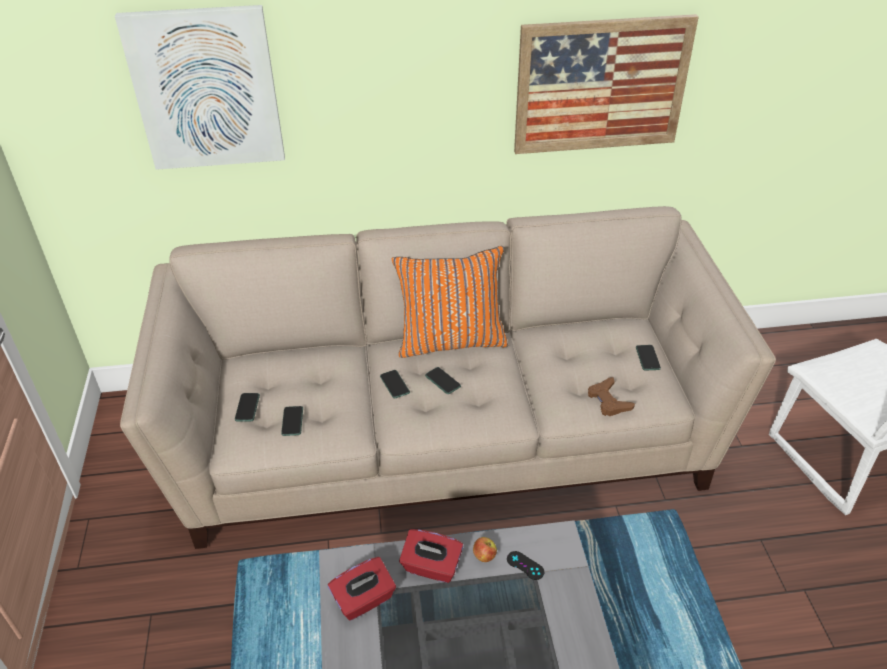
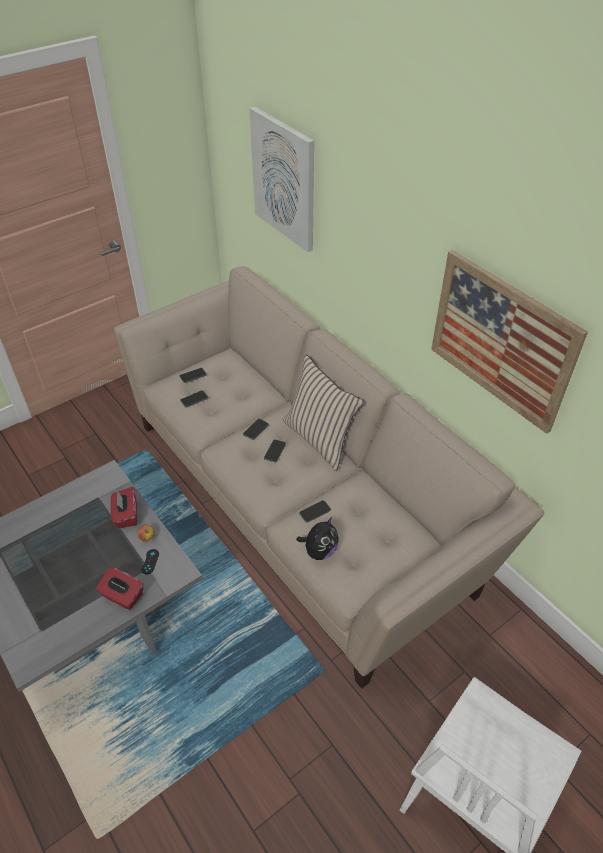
camera: 60 degrees right, 5 degrees up
(364, 600) = (89, 495): red tissue box -> red tissue box (122, 596)
(451, 340) = (319, 439): orange pillow -> beige pillow
(608, 401) = (319, 551): brown game controller -> plush toy
(647, 358) = (386, 560): phone -> phone (315, 511)

